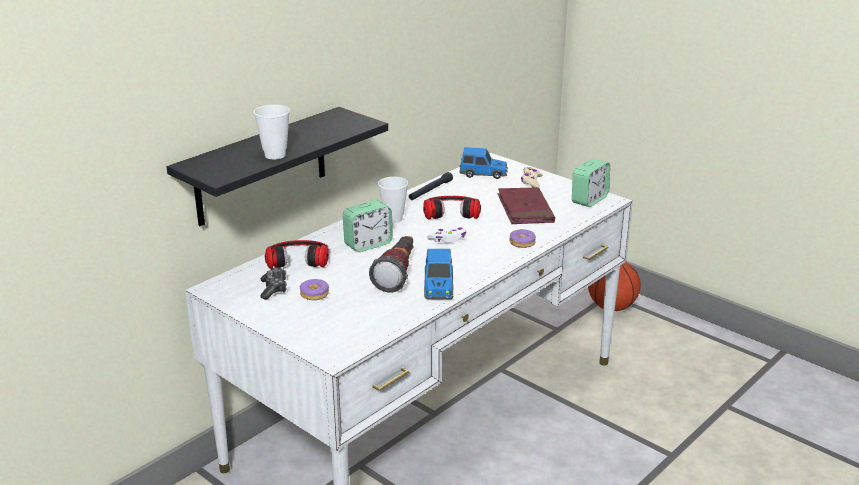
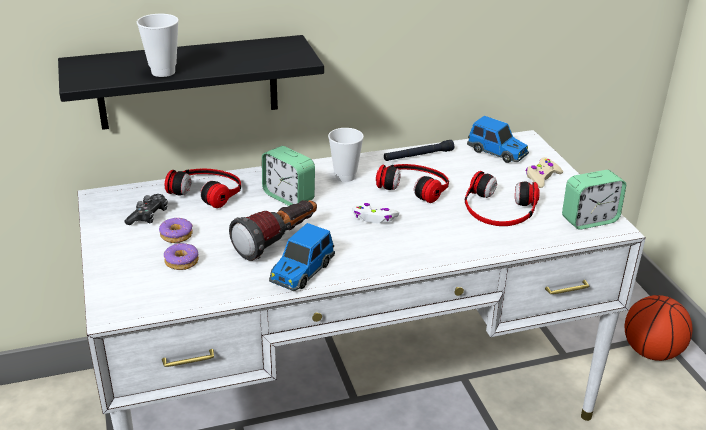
camera: 30 degrees right, 5 degrees up
(368, 244) = (288, 197): alarm clock -> alarm clock turned 45 degrees clockwise
(522, 243) = (451, 249): donut -> donut (182, 261)
(525, 209) = (499, 208): red book -> headphones

